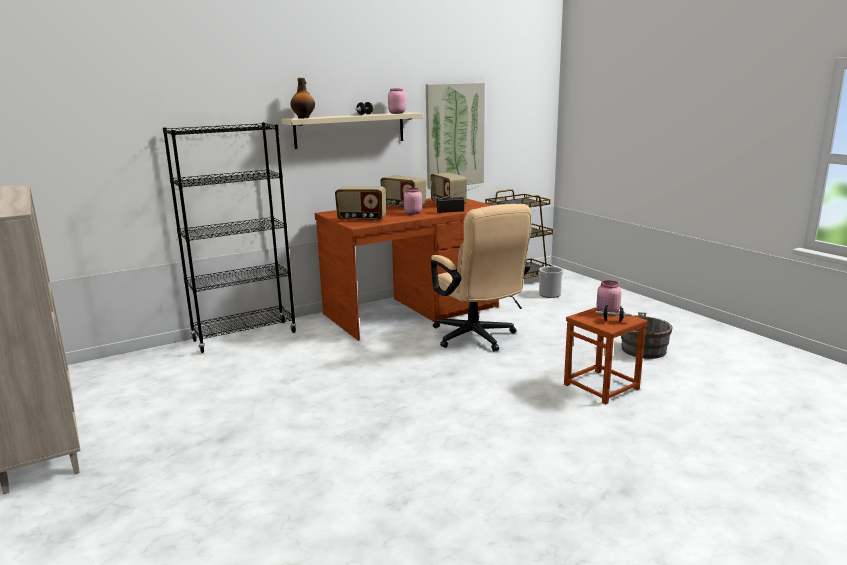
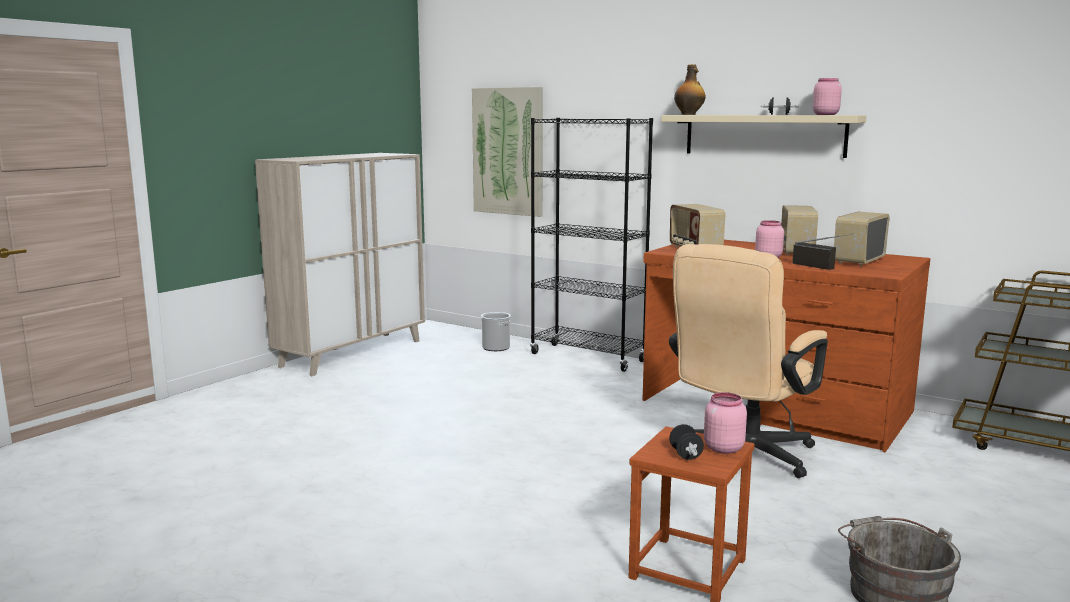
camera: 65 degrees right, 5 degrees down
(454, 135) = (952, 158): picture -> picture (508, 151)
(549, 294) = (1022, 481): bucket -> bucket (496, 347)

